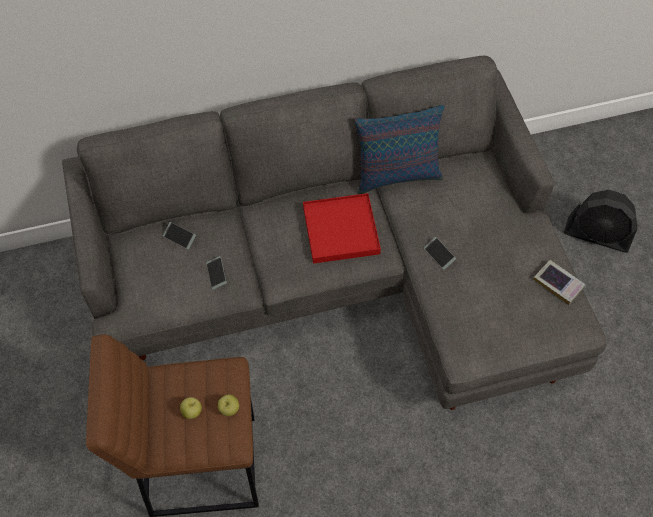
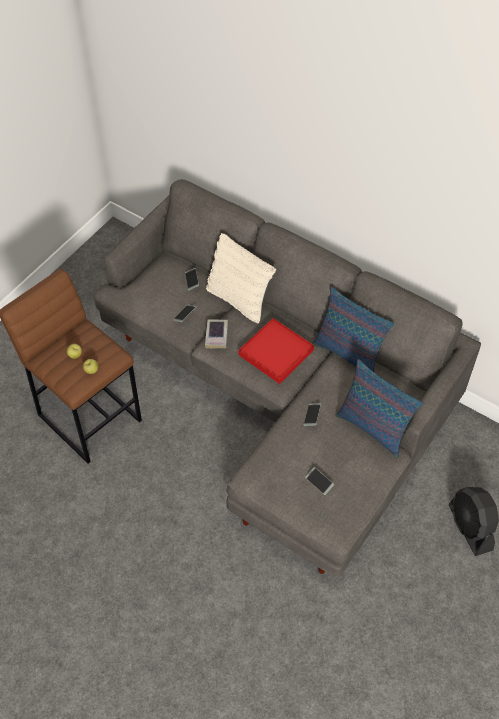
camera: 50 degrees right, 5 degrees down
(247, 215) = (239, 300): none -> beige pillow
(495, 219) = (372, 429): none -> blue pillow
(517, 303) = (319, 482): none -> phone
(558, 284) = (358, 497): book -> book (216, 335)

